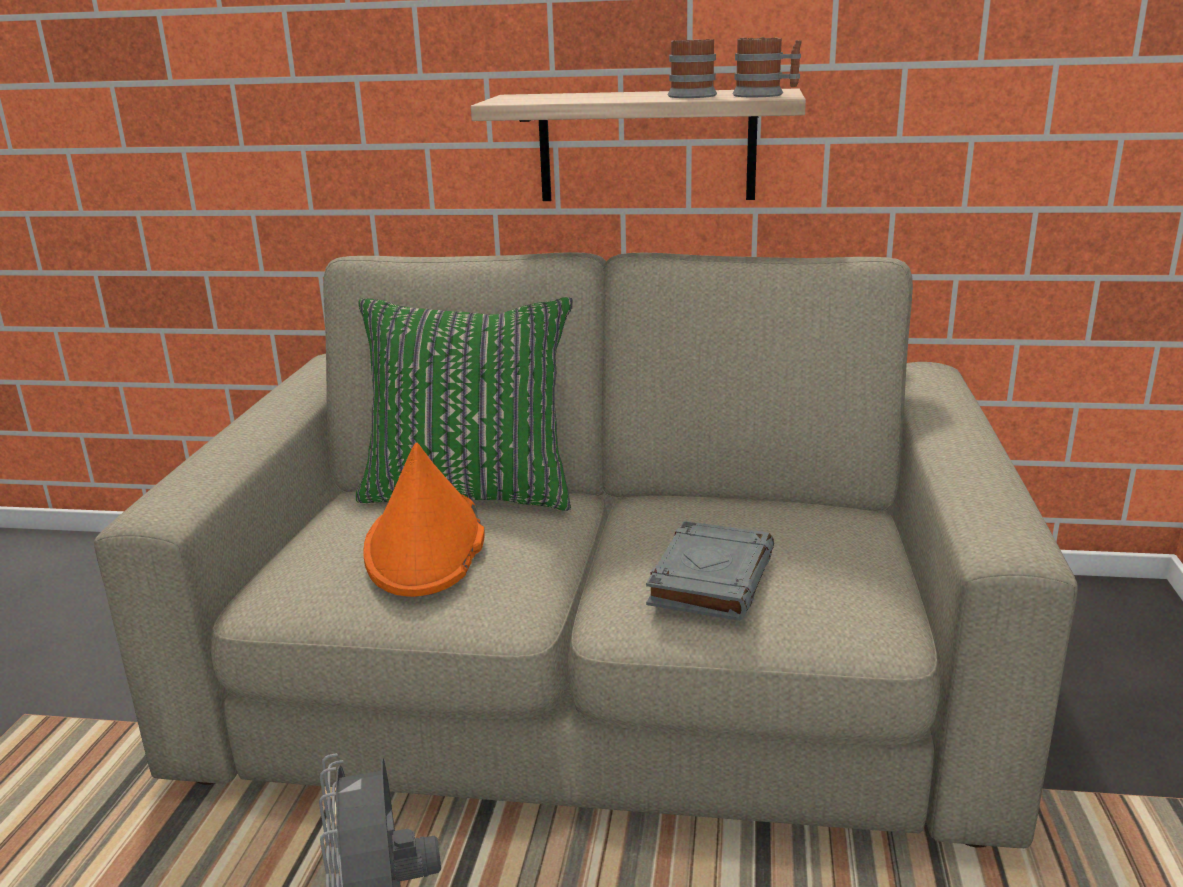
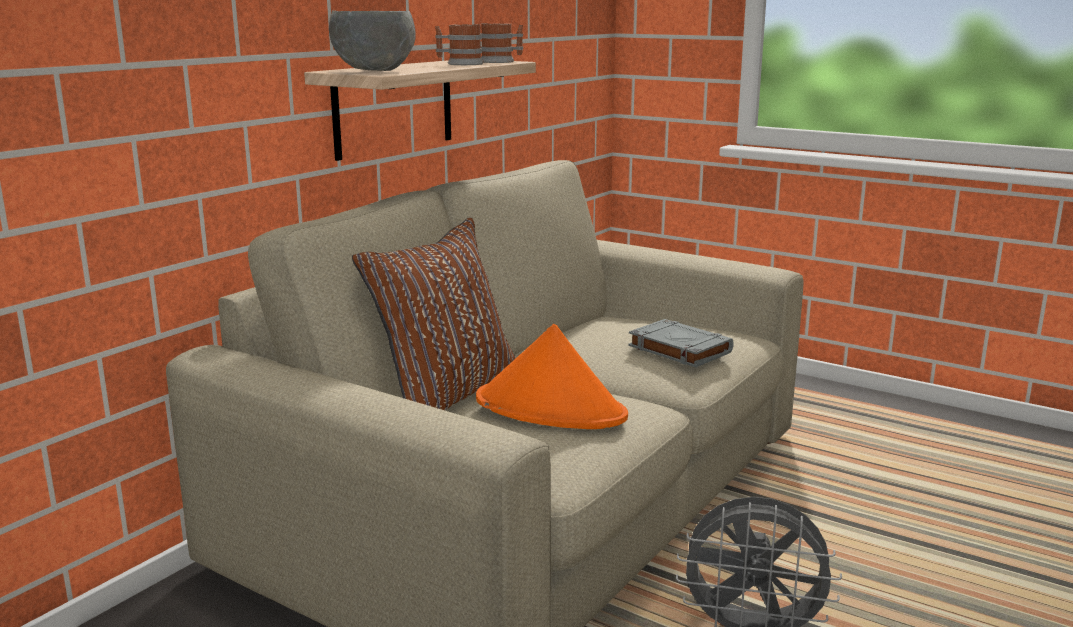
camera: 65 degrees left, 5 degrees down
(470, 491) = (446, 396): green pillow -> brown pillow
(530, 98) = (375, 71): none -> grey bowl

